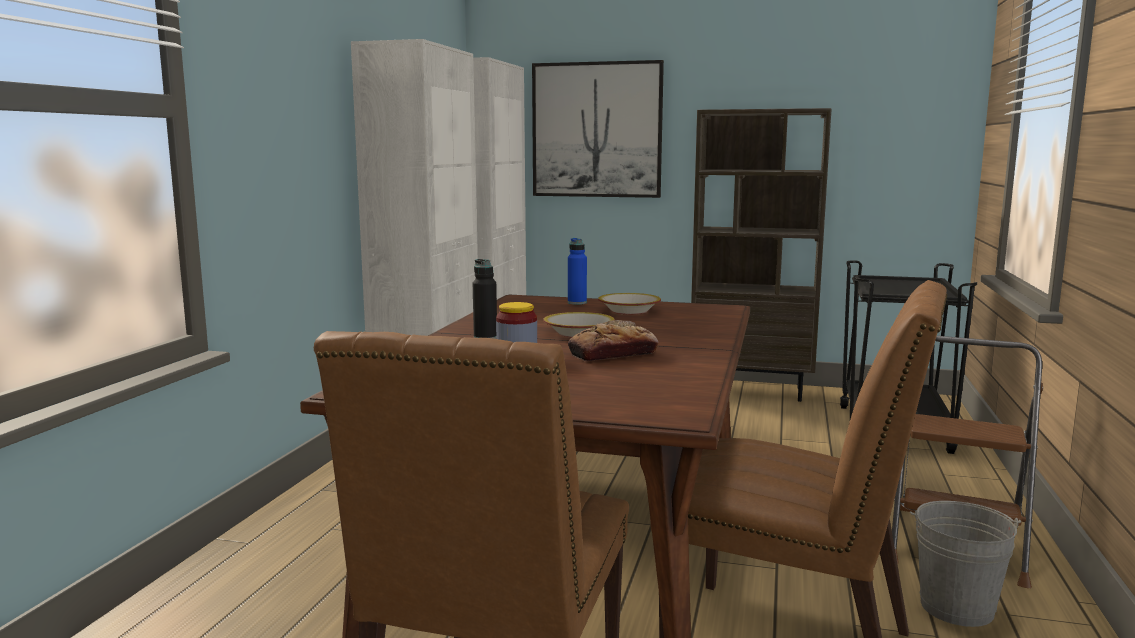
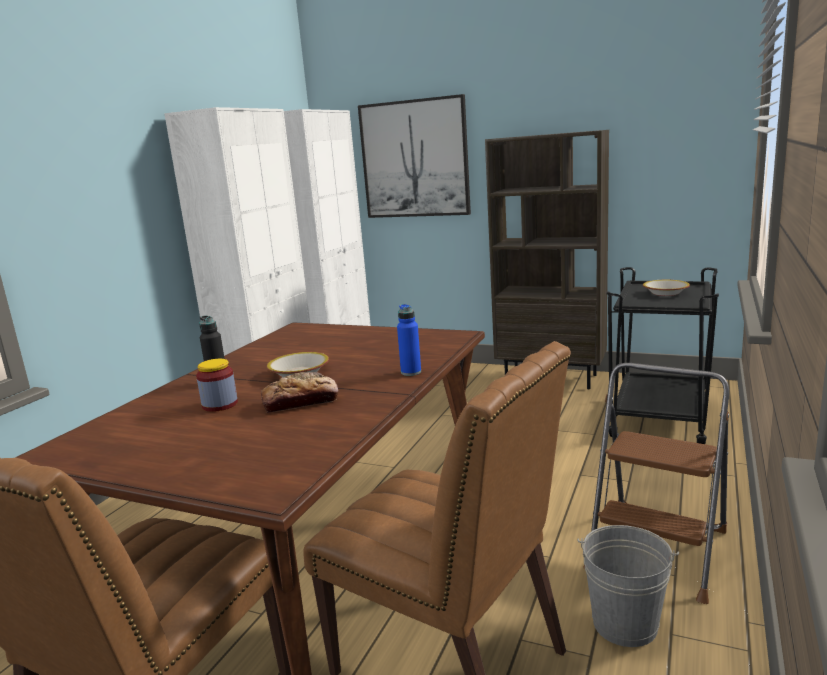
camera: 10 degrees right, 5 degrees up
(577, 303) = (337, 332): blue bottle -> blue bottle (411, 372)
(629, 311) = (370, 342): bowl -> bowl (665, 293)

